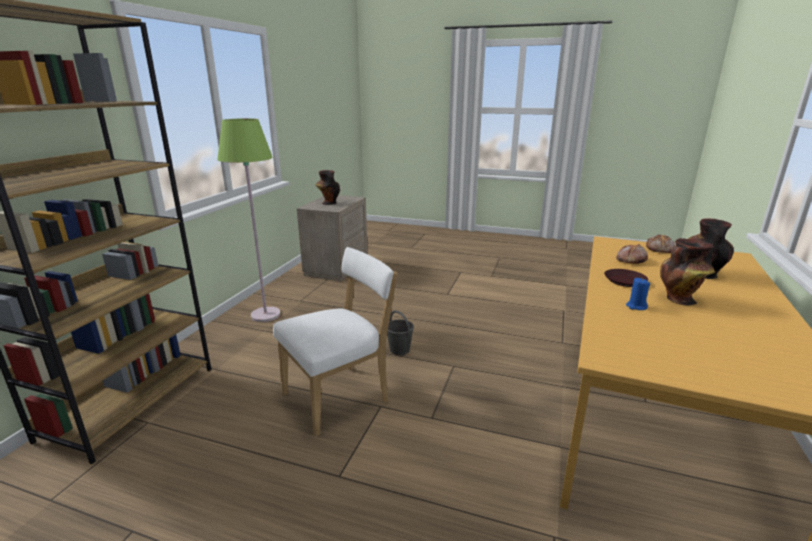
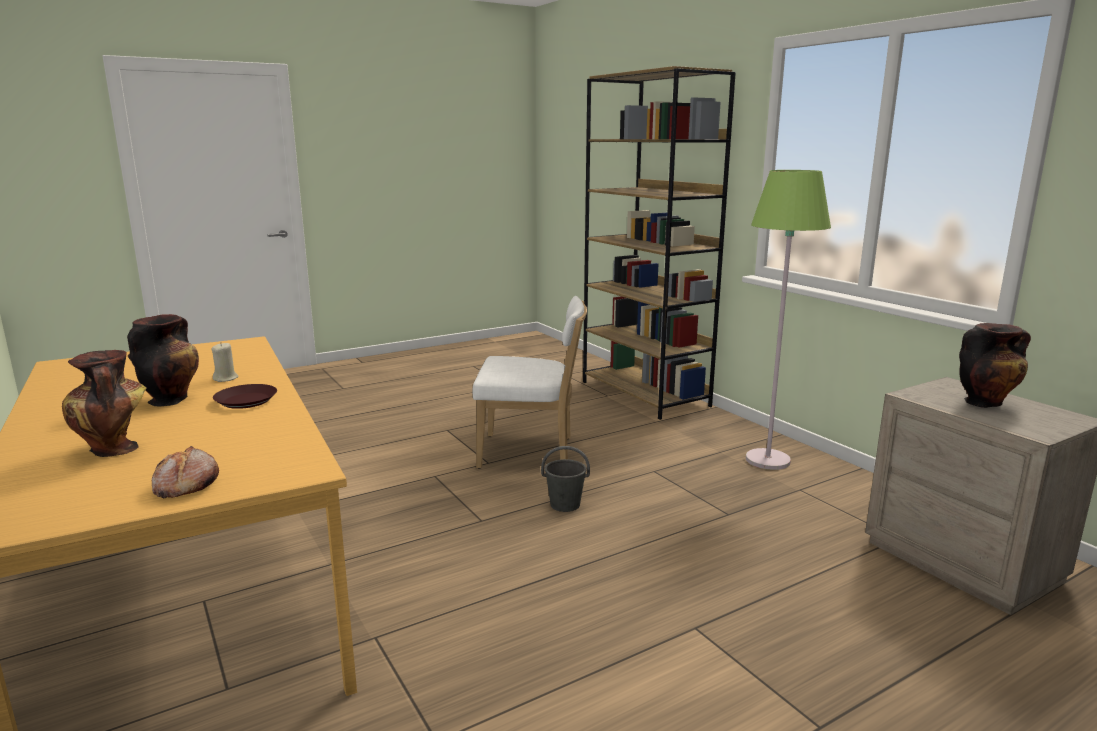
camera: 130 degrees right, 5 degrees down
(340, 396) = (531, 452): white chair -> white chair turned 90 degrees counterclockwise
(630, 260) = (245, 437): bread -> none
(636, 306) = (226, 378): blue candle -> beige candle

